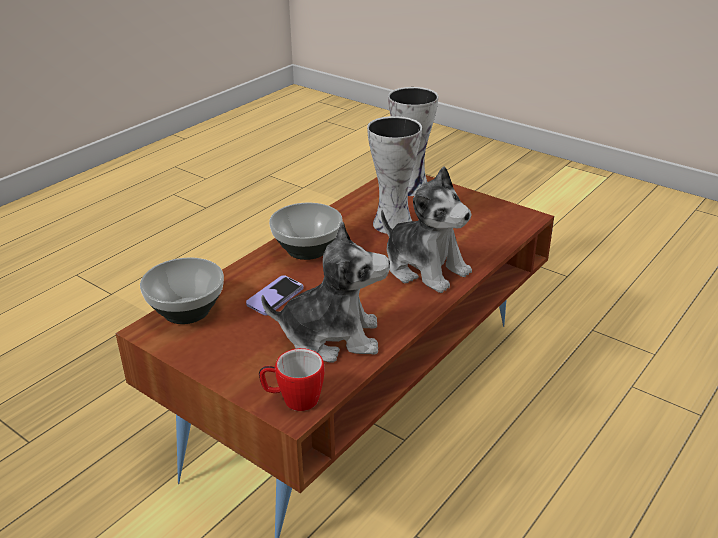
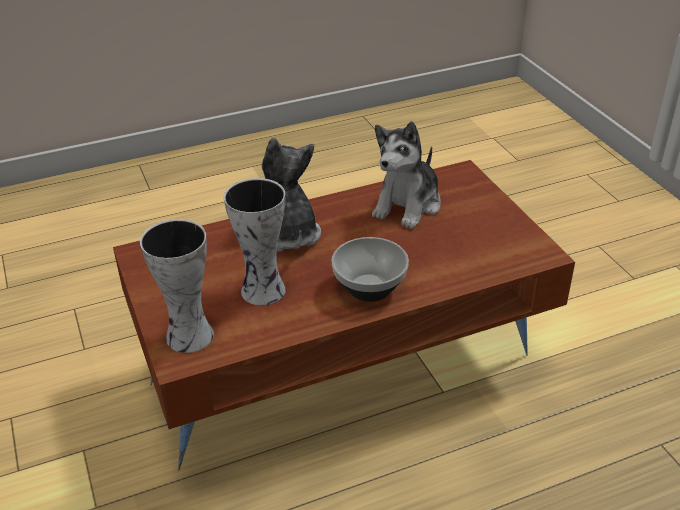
camera: 150 degrees left, 5 degrees up
(188, 311) = (509, 261): bowl -> none
(275, 297) = (429, 249): phone -> none
(293, 400) = (460, 177): mug -> none
(331, 337) = (408, 205): plush toy -> plush toy turned 90 degrees counterclockwise

